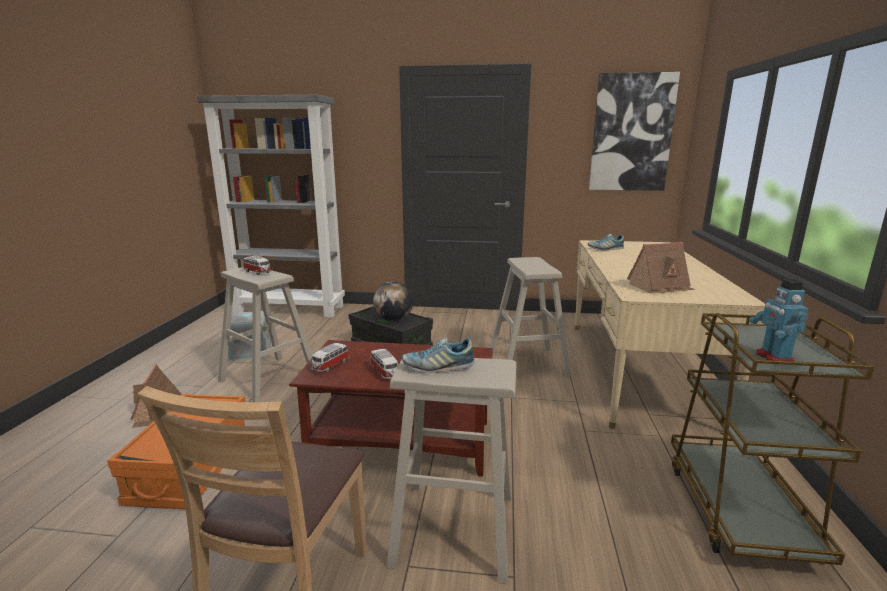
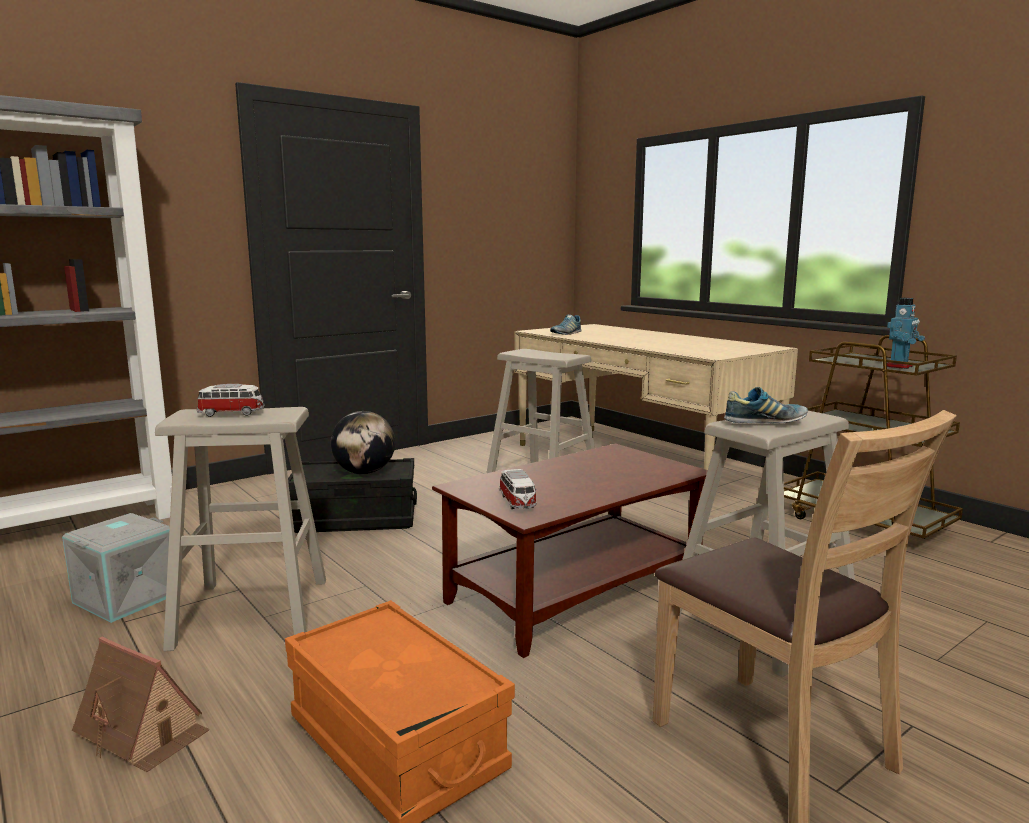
camera: 45 degrees left, 5 degrees down
(385, 372) = (588, 488): toy car -> none
(438, 367) = (764, 422): shoe -> shoe turned 135 degrees counterclockwise
(631, 133) = (526, 202): picture -> none
(660, 287) = (704, 349): toy house -> none
(773, 358) = (900, 366): toy robot -> toy robot turned 90 degrees counterclockwise

